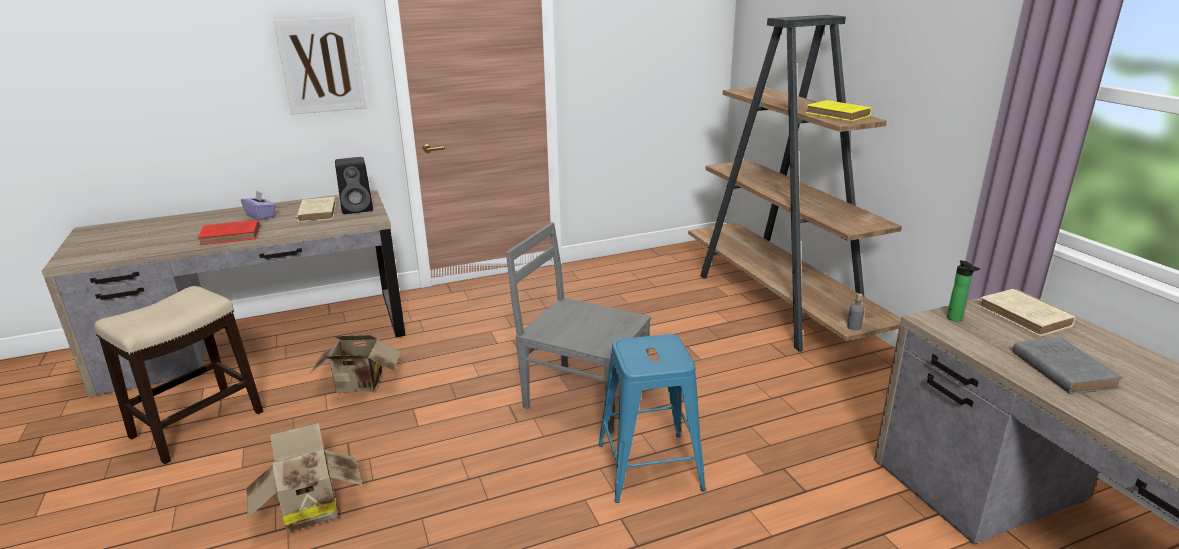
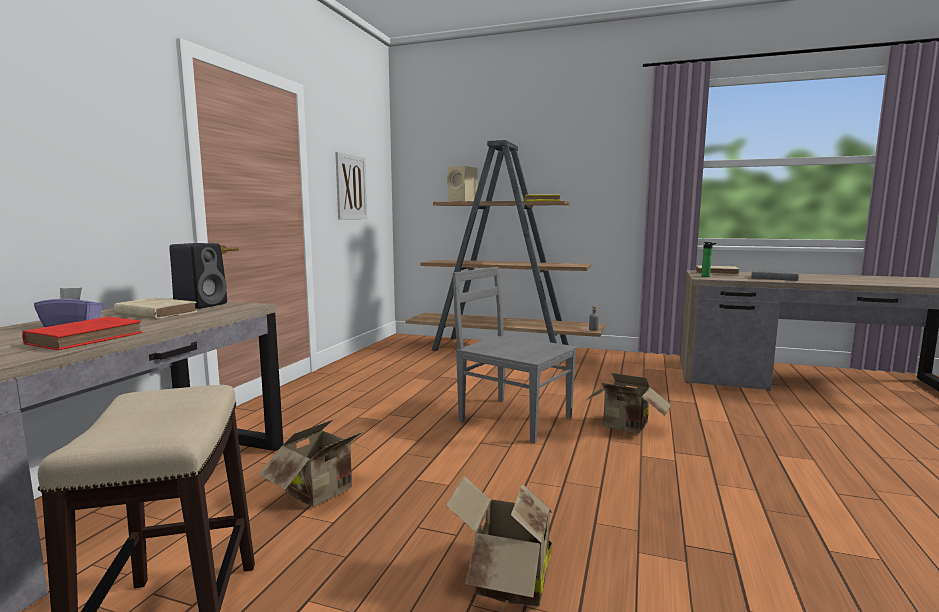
camera: 50 degrees left, 15 degrees down
(321, 65) = (116, 137): picture -> picture (351, 187)
(582, 396) = (513, 418): grey chair -> grey chair turned 60 degrees clockwise
(648, 466) = (626, 427): blue stool -> cardboard box
(764, 93) = (463, 201): none -> beige speaker

